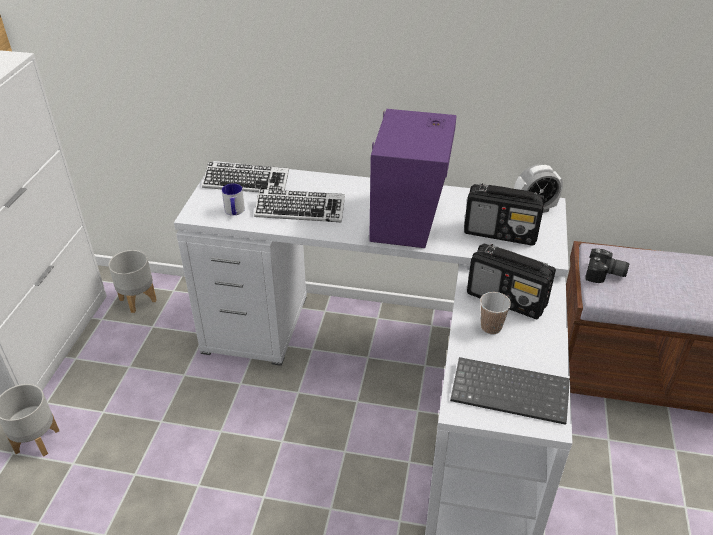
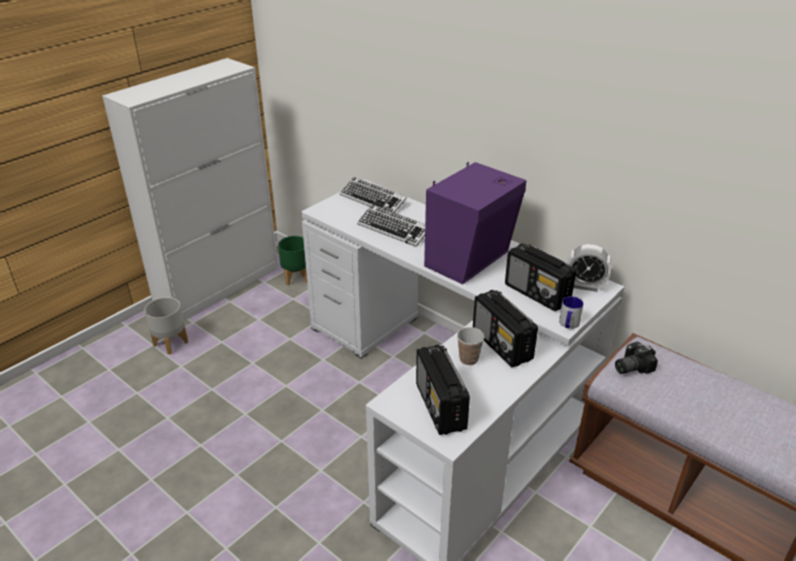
camera: 30 degrees right, 5 degrees down
(138, 299) = (297, 277): grey planter -> green planter
(234, 212) = (346, 217): mug -> mug (568, 324)
(511, 391) = (440, 407): keyboard -> radio
(605, 275) = (630, 366): camera -> camera turned 105 degrees clockwise

